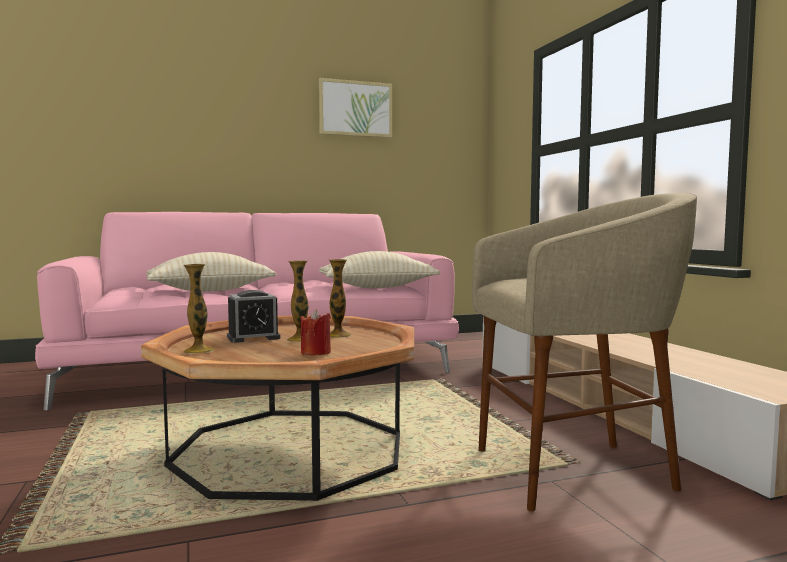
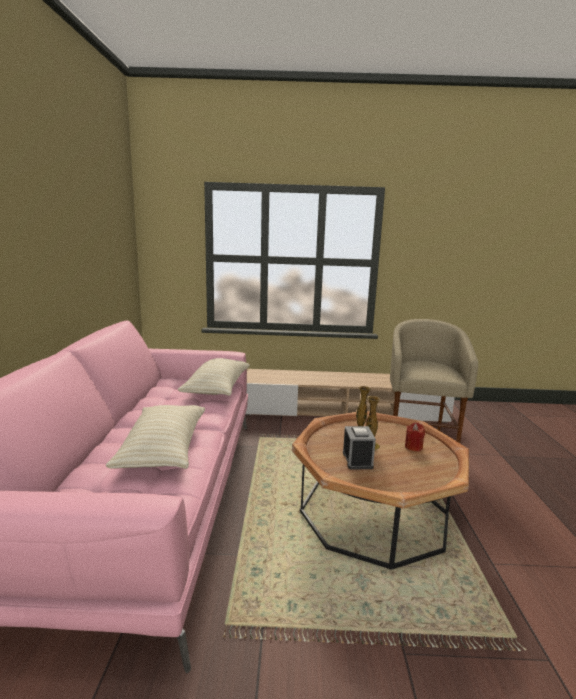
camera: 70 degrees left, 10 degrees up
(199, 351) = (400, 482): vase -> none
(355, 109) = (78, 212): picture -> none

